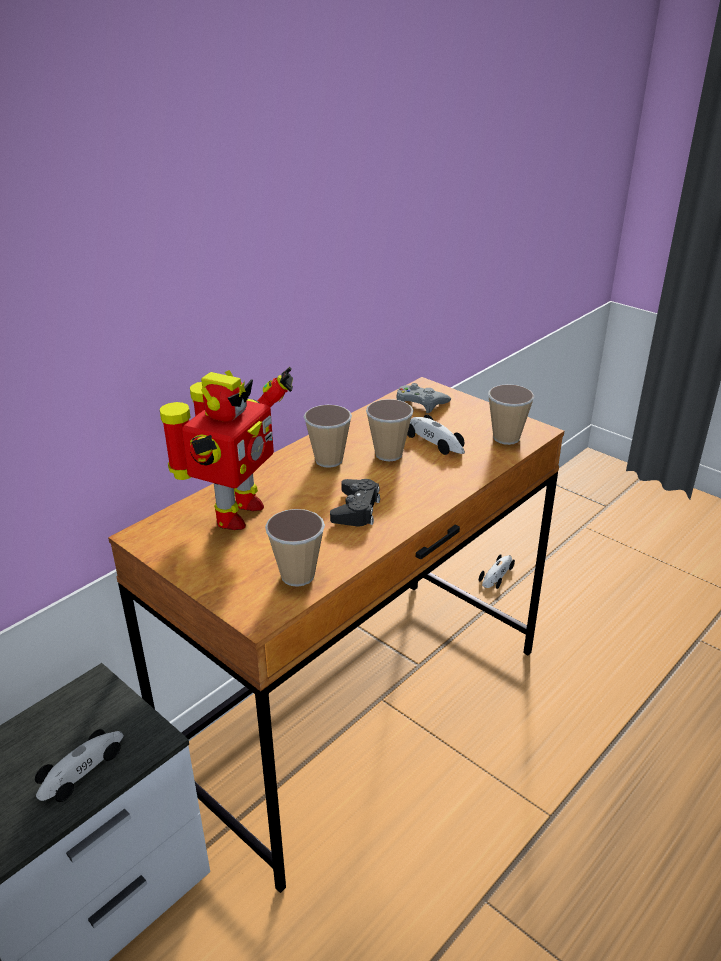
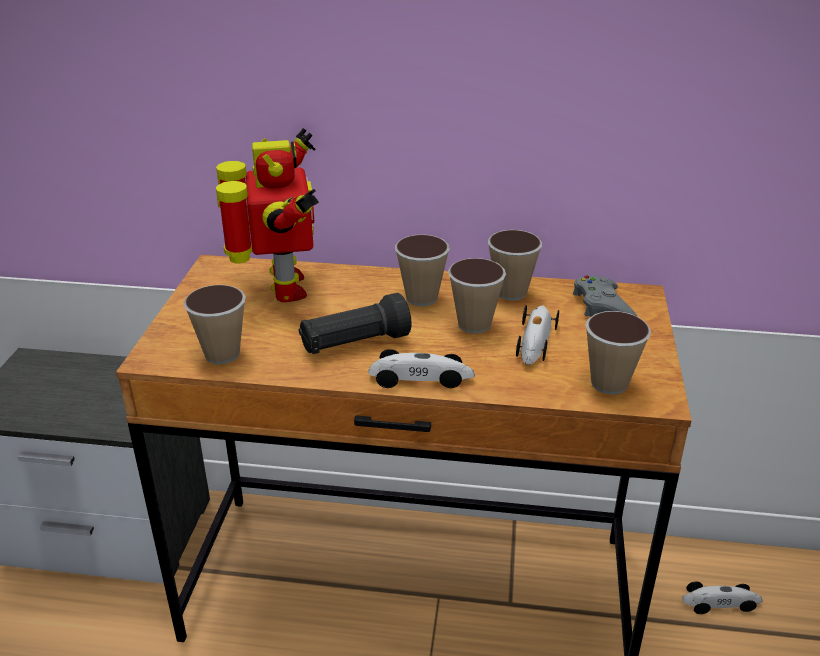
camera: 55 degrees right, 0 degrees up
(83, 769) = (76, 409): toy car -> toy car (421, 378)
(234, 514) = (283, 289): toy robot -> toy robot turned 90 degrees counterclockwise
(356, 509) = (354, 344): black game controller -> black flashlight
(366, 425) = (511, 292): none -> cup

